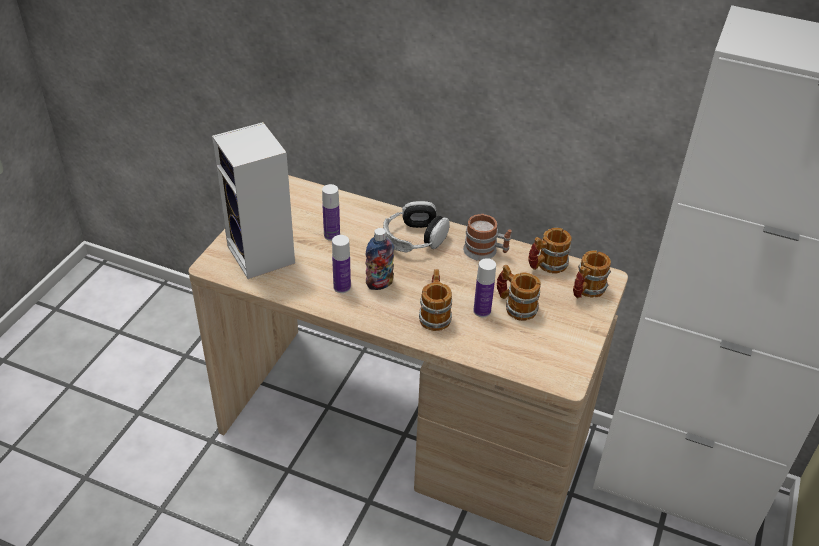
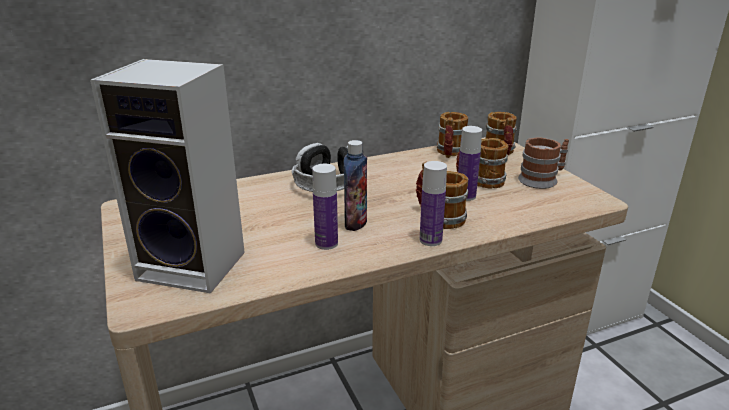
camera: 45 degrees left, 15 degrees down
(332, 235) = (246, 215): bottle -> bottle (430, 240)
(485, 251) = (396, 165): mug -> mug (542, 179)

